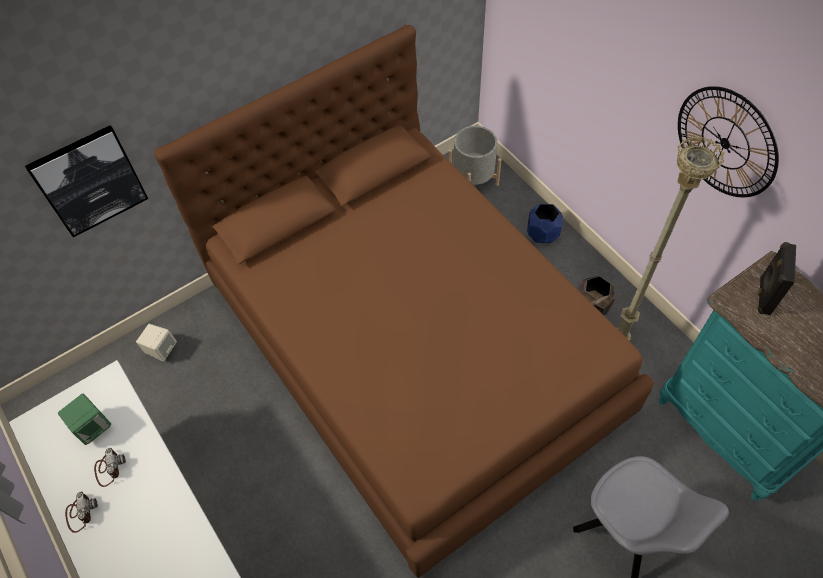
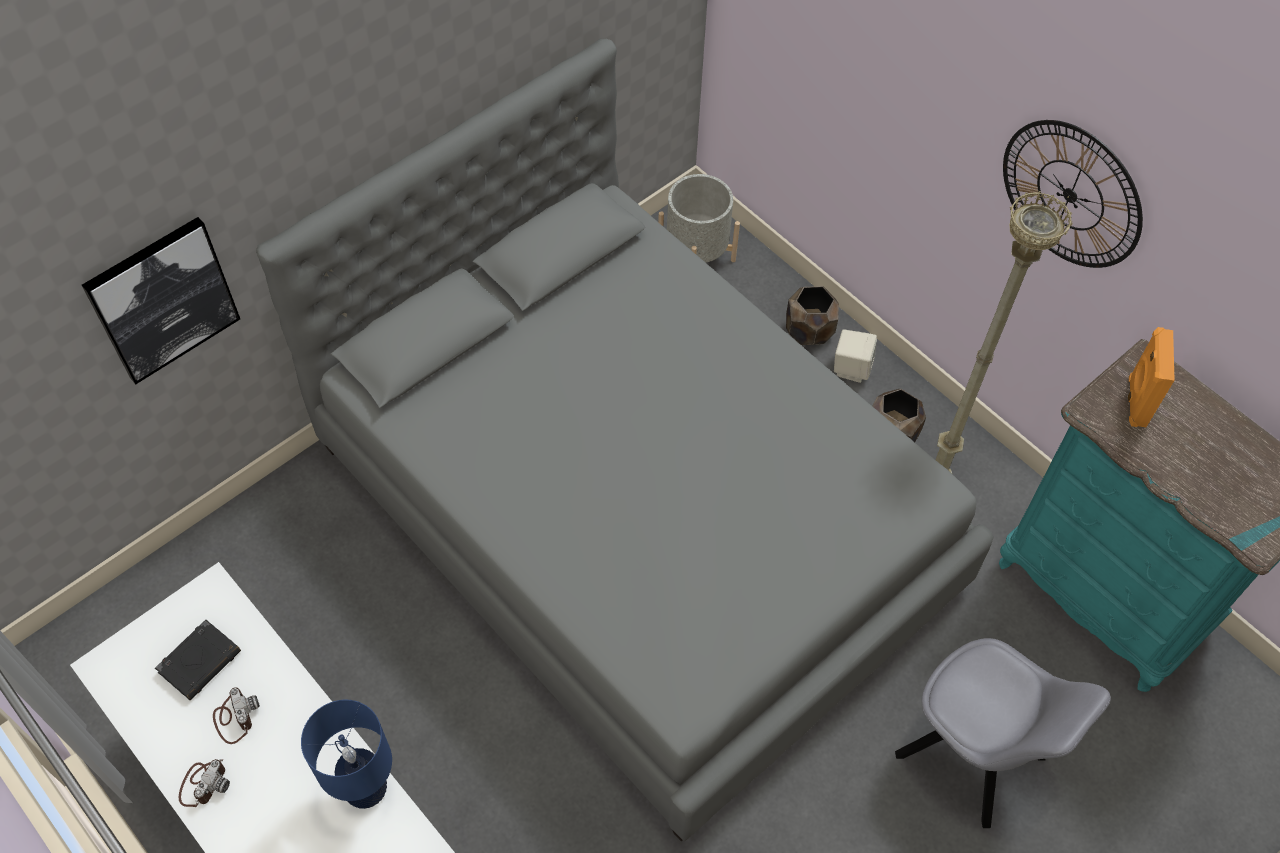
camera: 10 degrees left, 0 degrees up
(80, 513) = (204, 783): camera -> camera turned 45 degrees clockwise
(93, 427) = (200, 661): green speaker -> black book
(161, 350) = (250, 547): beige speaker -> beige speaker (851, 368)
(188, 528) = (367, 789): none -> blue table lamp
(414, 347) = (636, 514): brown bed -> grey bed
(542, 233) = (809, 330): blue planter -> brown planter
(763, 295) = (1135, 401): black speaker -> orange speaker

